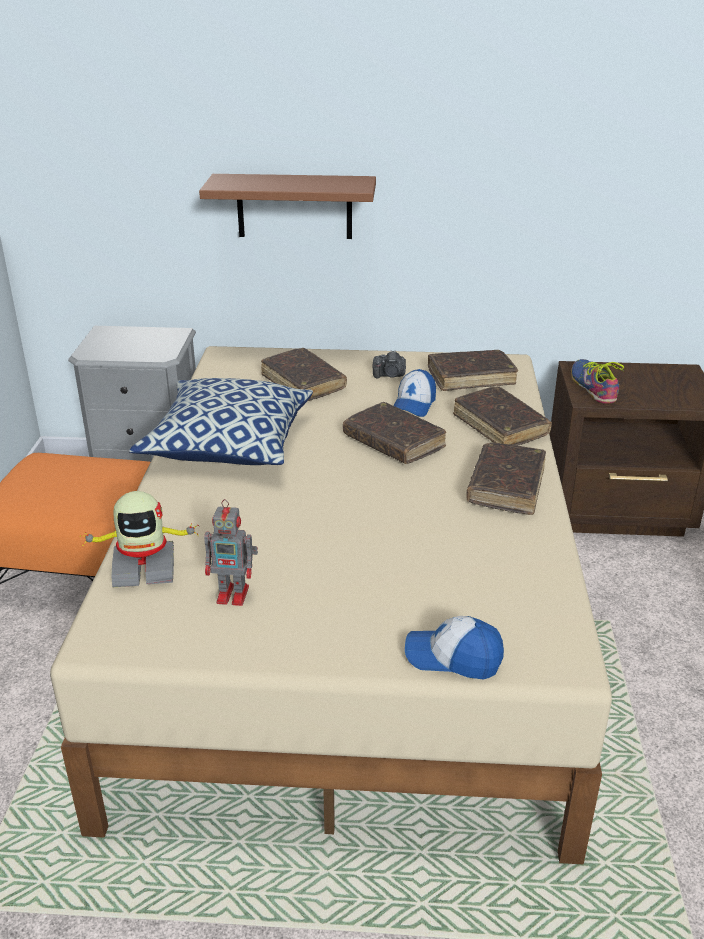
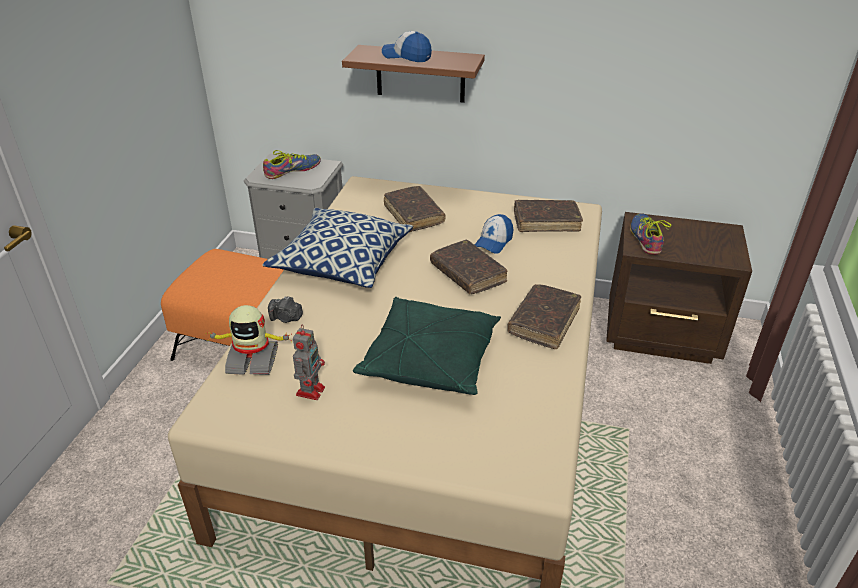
camera: 10 degrees right, 5 degrees up
(131, 342) = (292, 170): none -> shoe
(235, 594) = (311, 390): toy robot -> toy robot turned 90 degrees counterclockwise
(379, 543) = (430, 360): none -> green pillow
(389, 375) = (482, 214): camera -> camera (286, 318)
(453, 657) = (457, 463): cap -> cap (407, 56)
(500, 426) = (556, 267): brown book -> none

